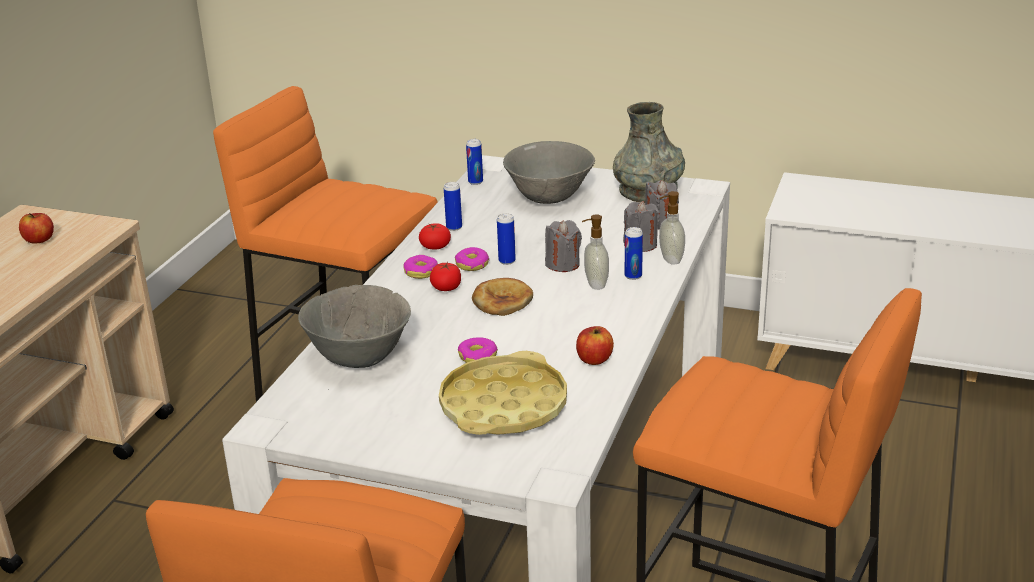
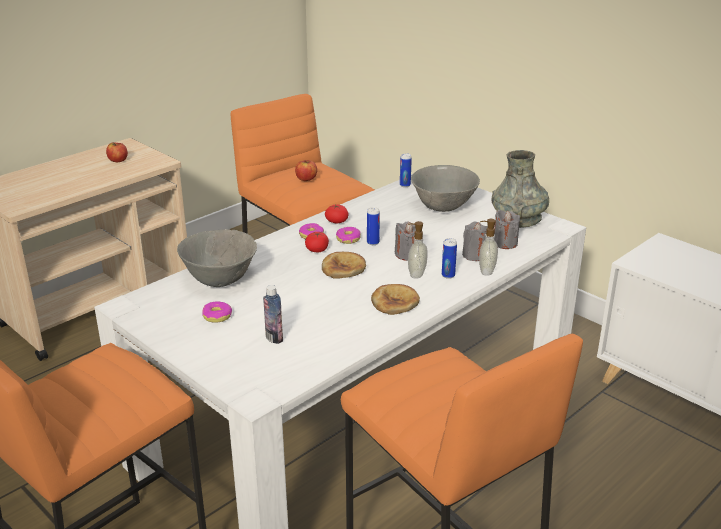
camera: 25 degrees right, 0 degrees up
(454, 227) = (361, 212): can -> none
(478, 356) = (291, 301): donut -> donut (217, 316)
(503, 406) = (274, 338): yellow tray -> bottle
(594, 359) = (364, 325): apple -> apple (306, 179)
(603, 323) = (395, 302): none -> bread

